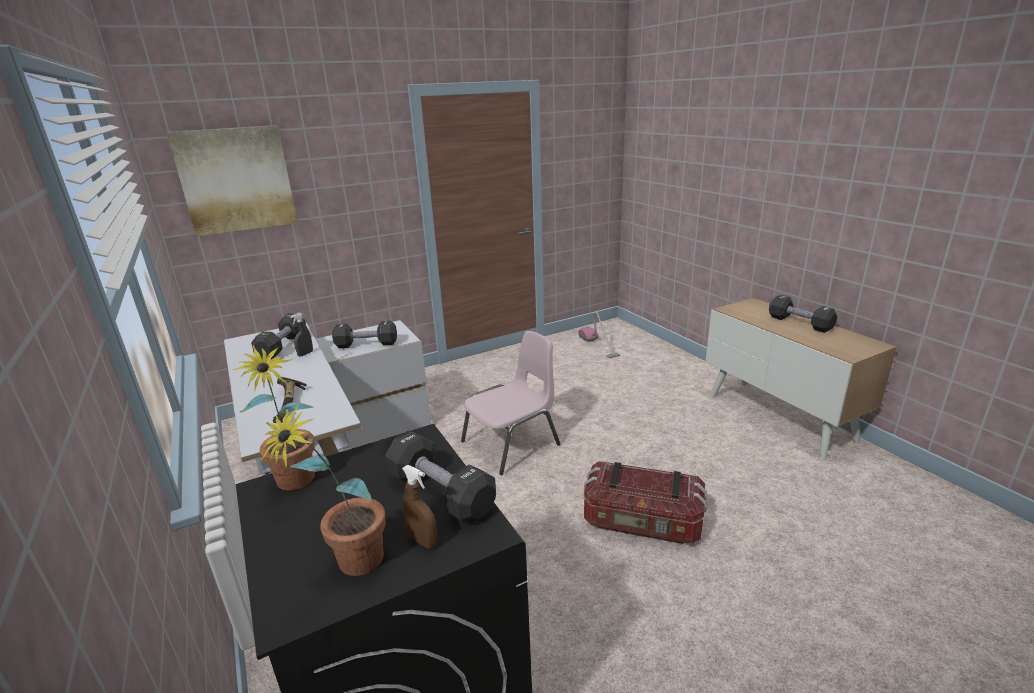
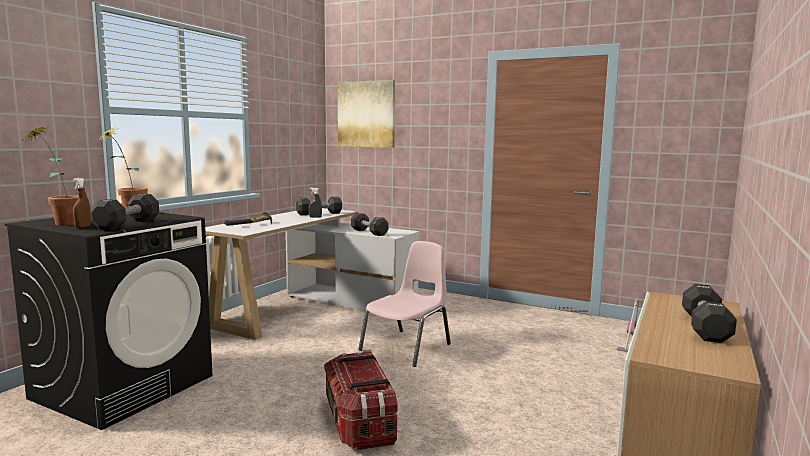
camera: 55 degrees right, 15 degrees down
(512, 443) = (407, 347): pink chair -> pink chair turned 75 degrees counterclockwise

